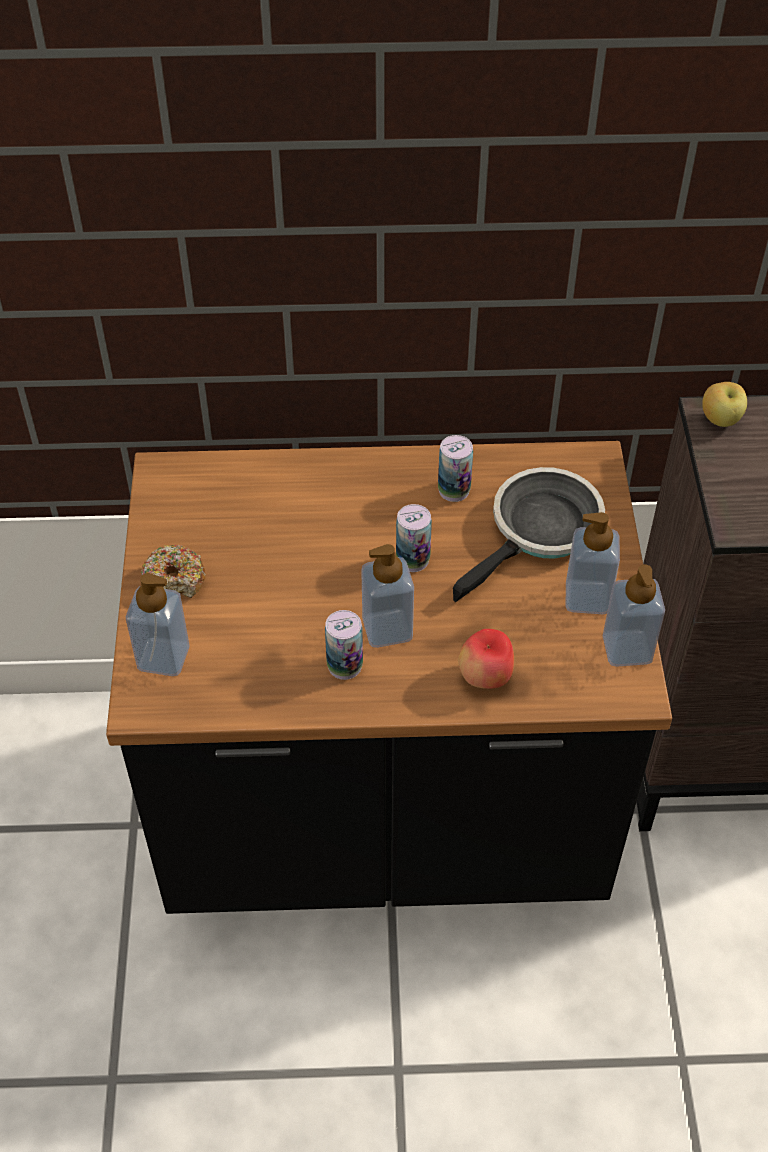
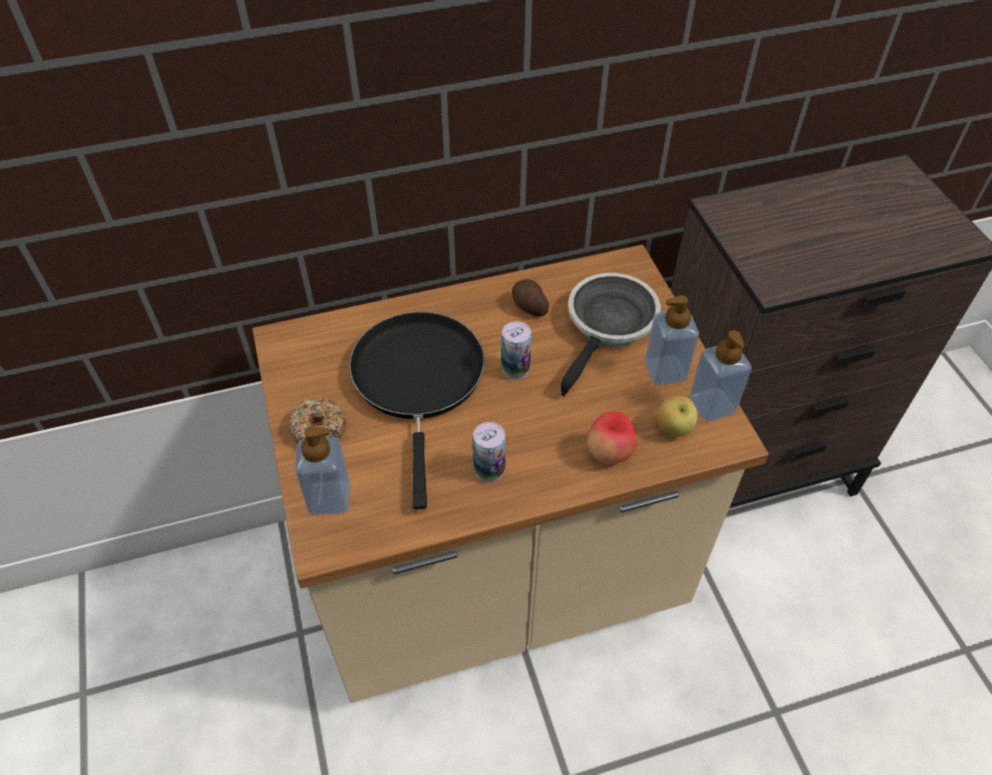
camera: 15 degrees left, 0 degrees up
(299, 550) = (418, 380): none -> black frying pan
(384, 813) = (496, 575): black counter -> beige counter
(387, 629) = (514, 431): soap dispenser -> none
(454, 490) = (529, 307): can -> potato
(720, 420) = (727, 210): apple -> apple (673, 428)

